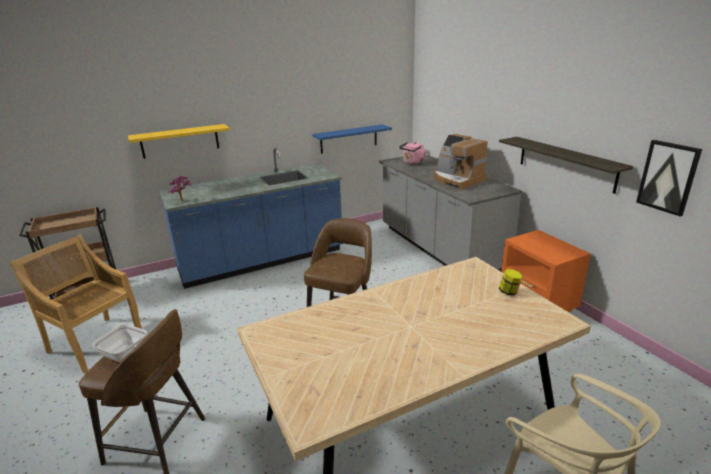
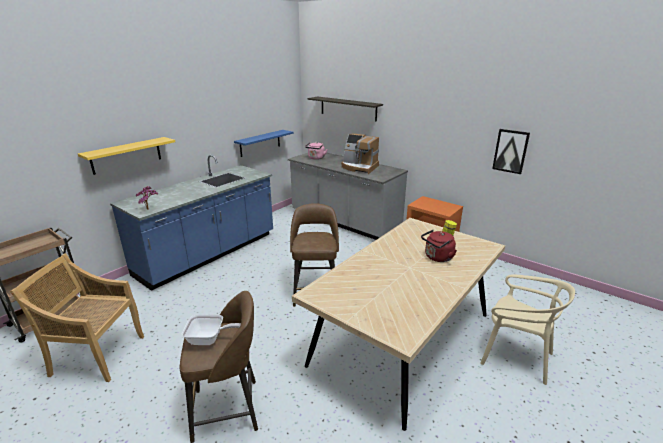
camera: 25 degrees left, 0 degrees up
(463, 321) = (437, 258): none -> red kettle
(565, 163) = (440, 148): shelf -> shelf (348, 108)

